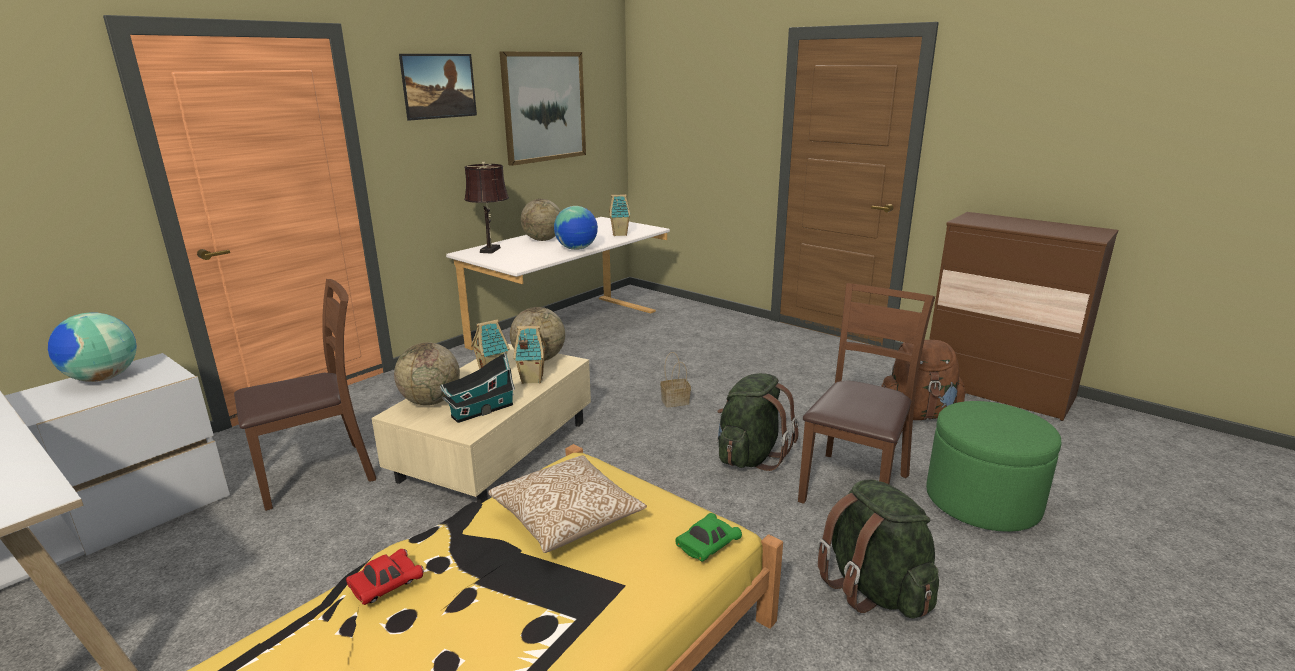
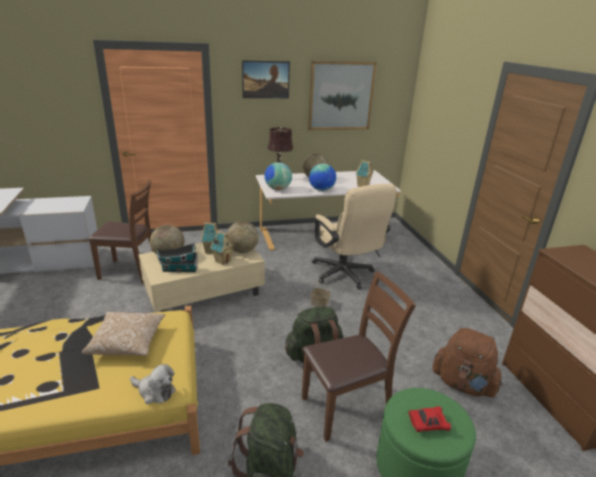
camera: 35 degrees right, 5 degrees up
(102, 378) = (60, 201): globe -> globe (277, 189)
(386, 586) = (34, 335): red toy car -> red toy car (427, 424)
(662, 362) = (345, 276): none -> beige office chair
(707, 546) = (154, 391): green toy car -> plush toy

